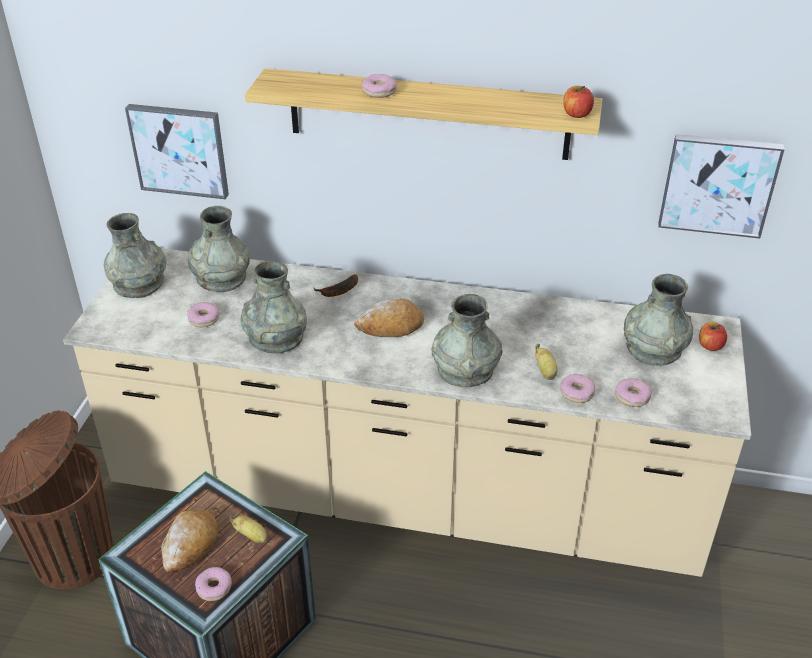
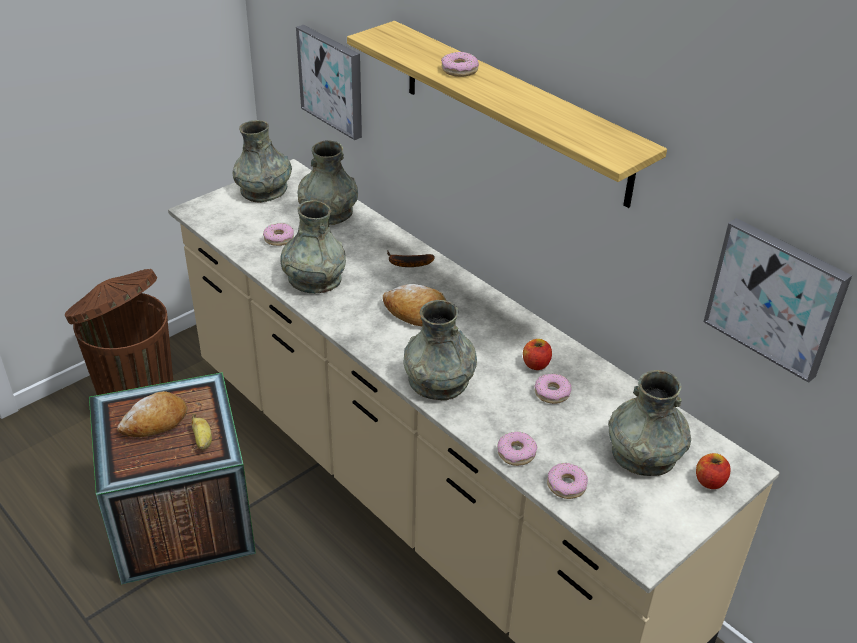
camera: 35 degrees right, 0 degrees up
(213, 587) = (138, 463): donut -> donut (552, 393)
(545, 372) = (509, 419): banana -> none
(576, 114) = (614, 153): apple -> apple (536, 364)

